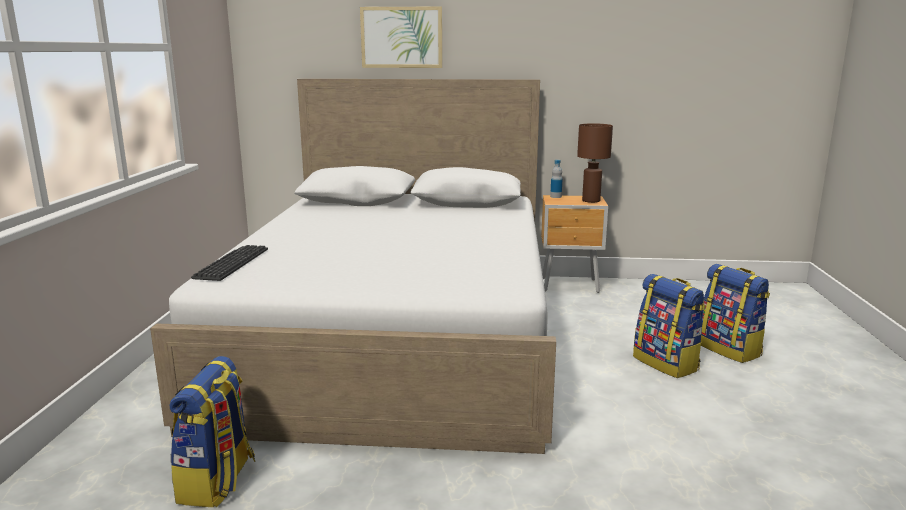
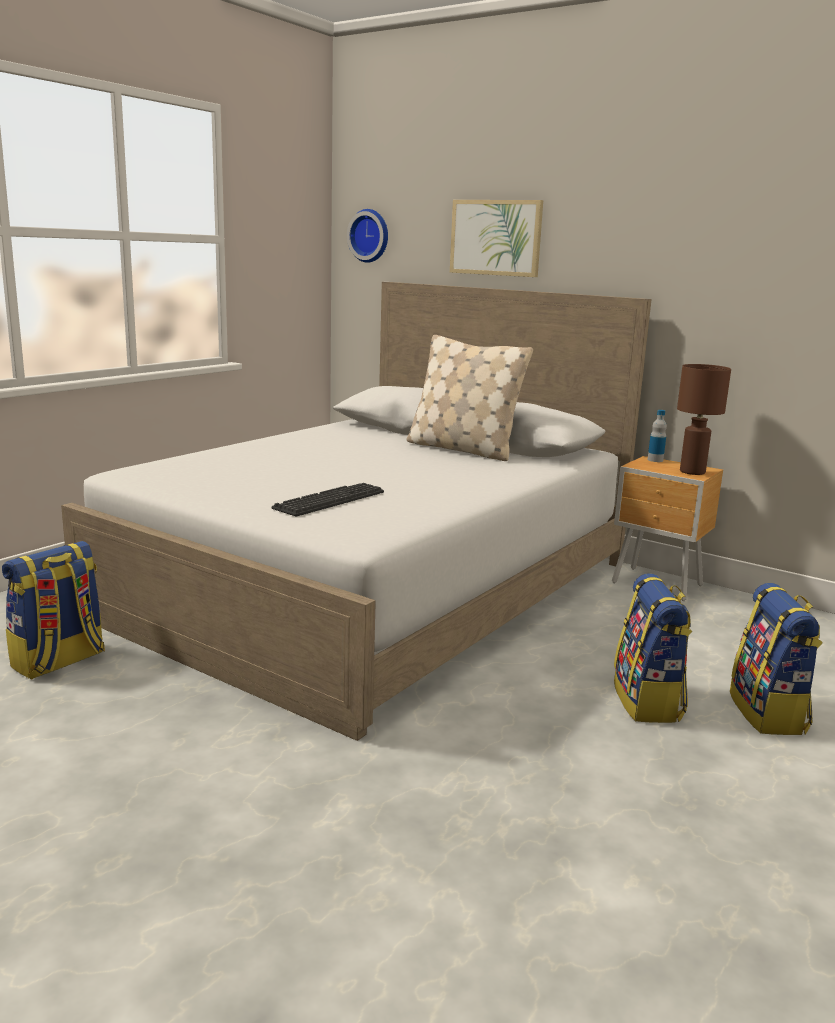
camera: 30 degrees right, 0 degrees up
(232, 263) = (173, 462): keyboard -> keyboard (329, 500)
(275, 39) = (370, 236): none -> wall clock
(434, 210) = (463, 449): none -> beige pillow

